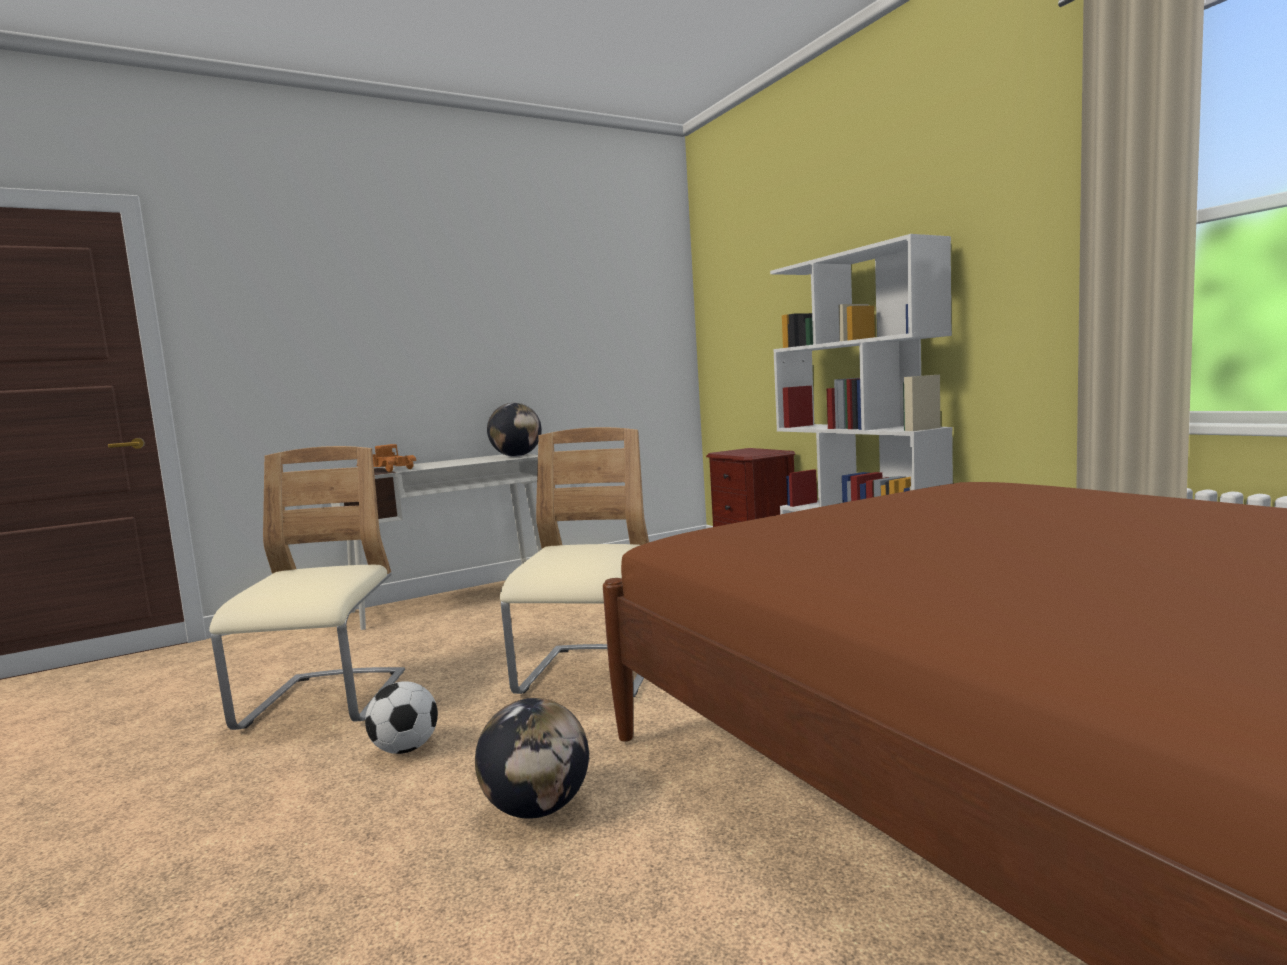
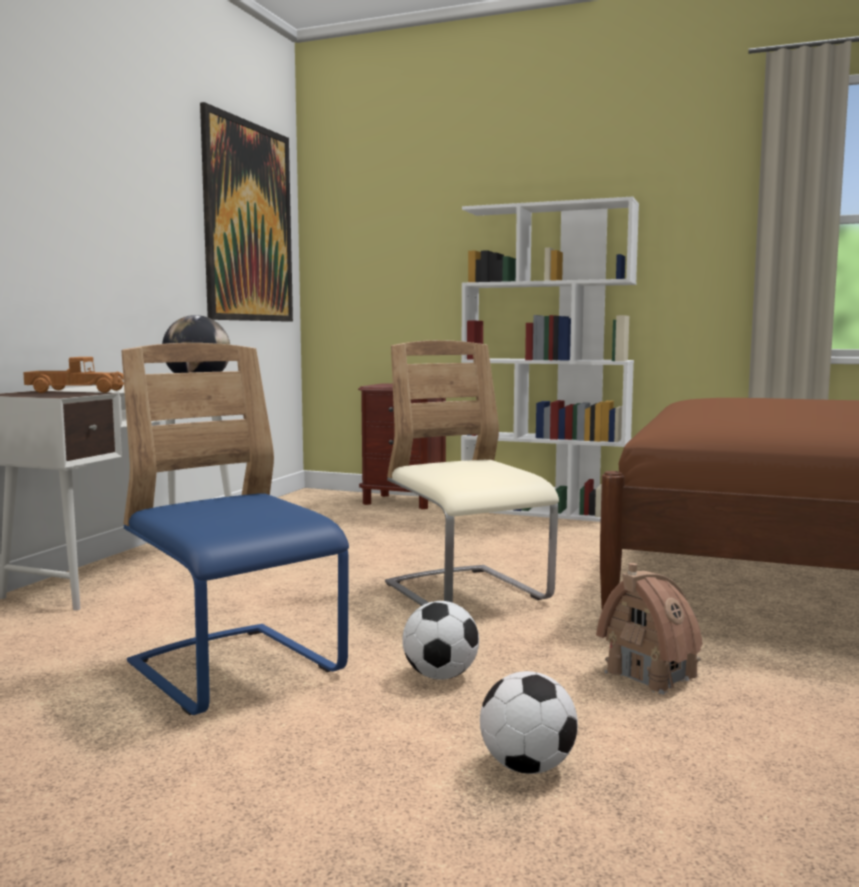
camera: 40 degrees left, 0 degrees up
(272, 854) = (527, 767): none -> football
(325, 702) = (236, 671): beige chair -> blue chair
(537, 808) = (651, 674): globe -> toy house
(620, 311) = (248, 222): none -> picture

